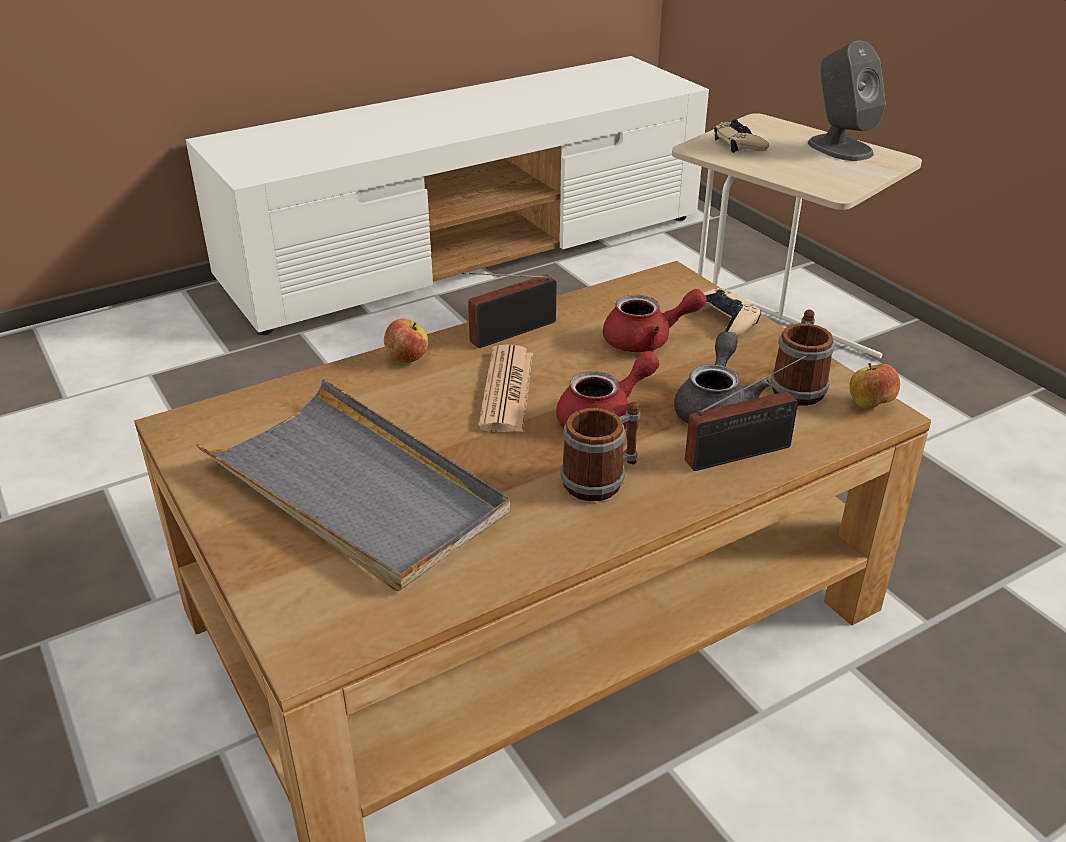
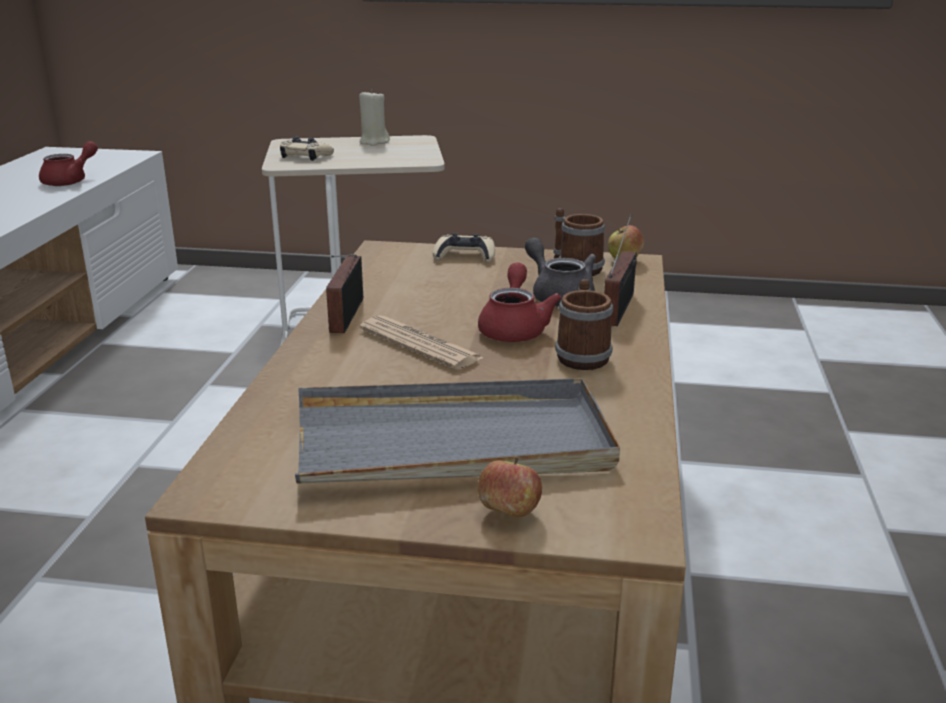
camera: 50 degrees left, 10 degrees down
(407, 359) = (304, 362): apple -> apple (509, 513)
(647, 340) = (445, 283): red teapot -> red teapot (71, 181)
(839, 148) = (374, 142): grey speaker -> beige candle

